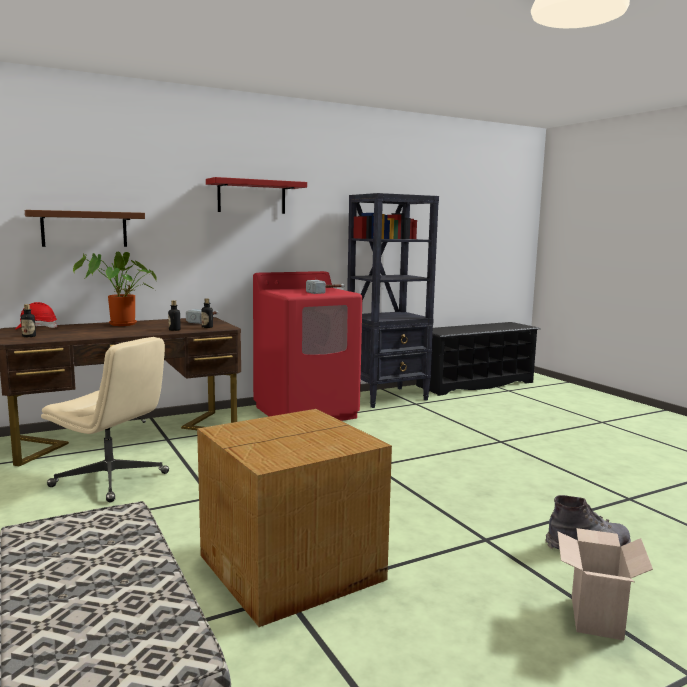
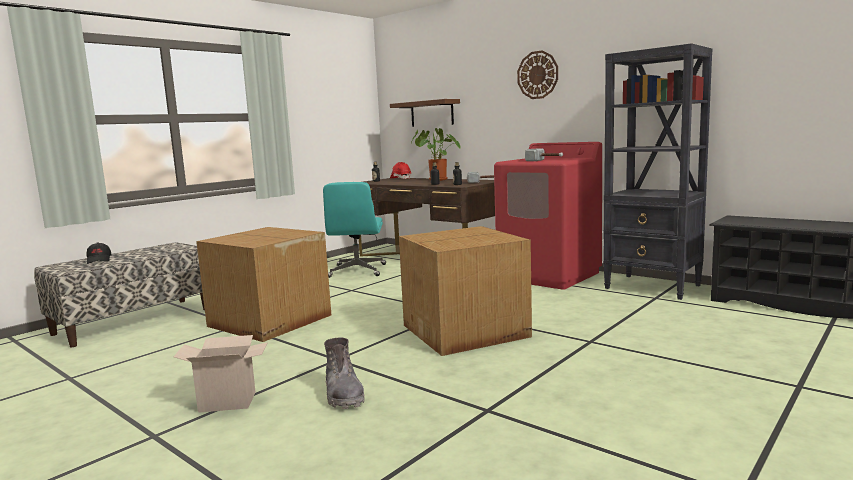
camera: 70 degrees right, 0 degrees up
(84, 616) = (99, 260): none -> black cap
(111, 480) = (357, 271): beige office chair -> turquoise office chair
(252, 197) = (537, 75): red shelf -> wall clock
(442, 471) = (467, 331): none -> cardboard box

